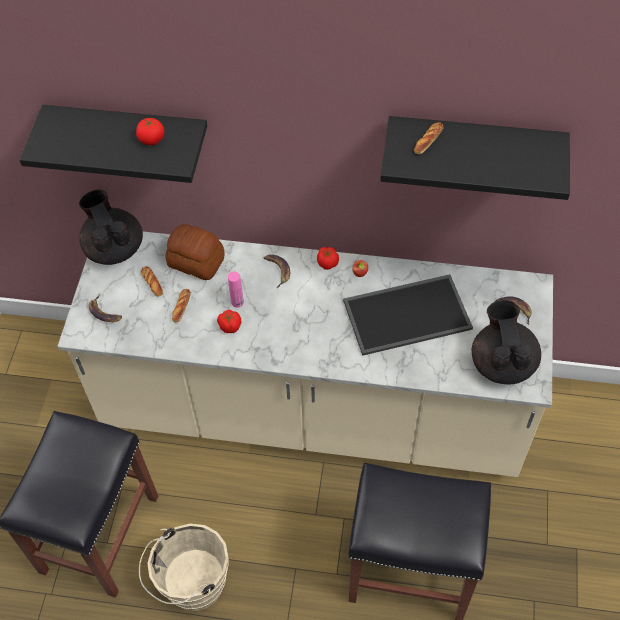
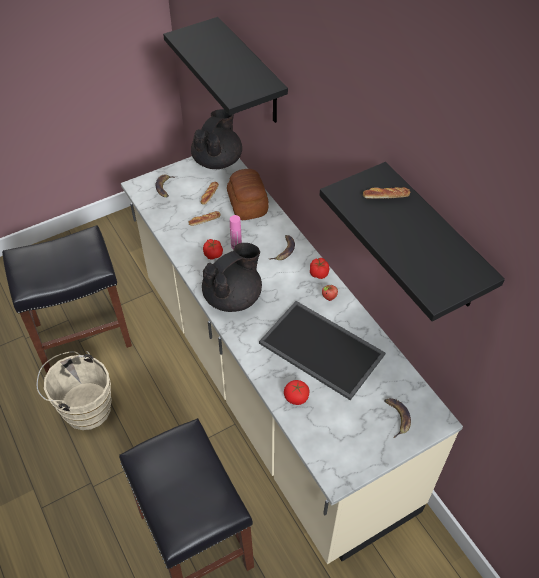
camera: 50 degrees right, 5 degrees down
(151, 139) = (241, 74): tomato -> tomato (296, 397)
(502, 362) = (338, 440): black teapot -> black teapot (233, 297)

